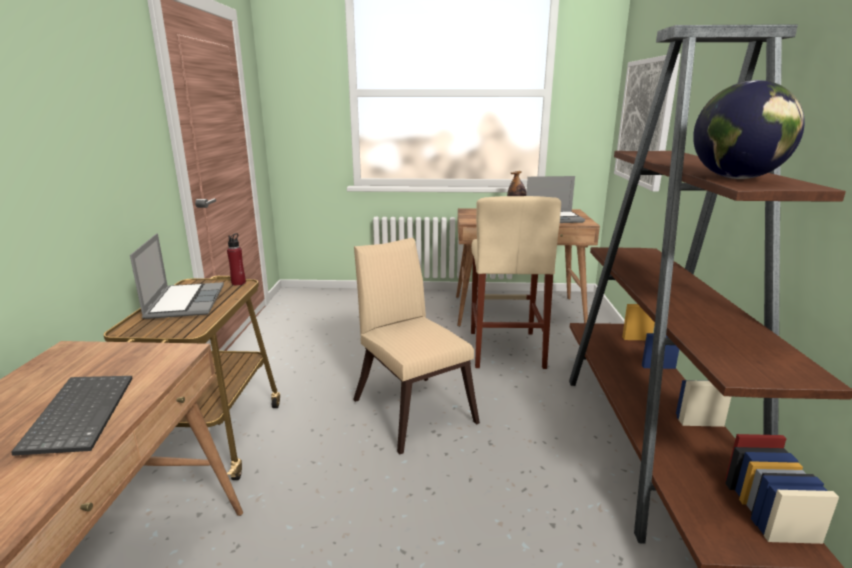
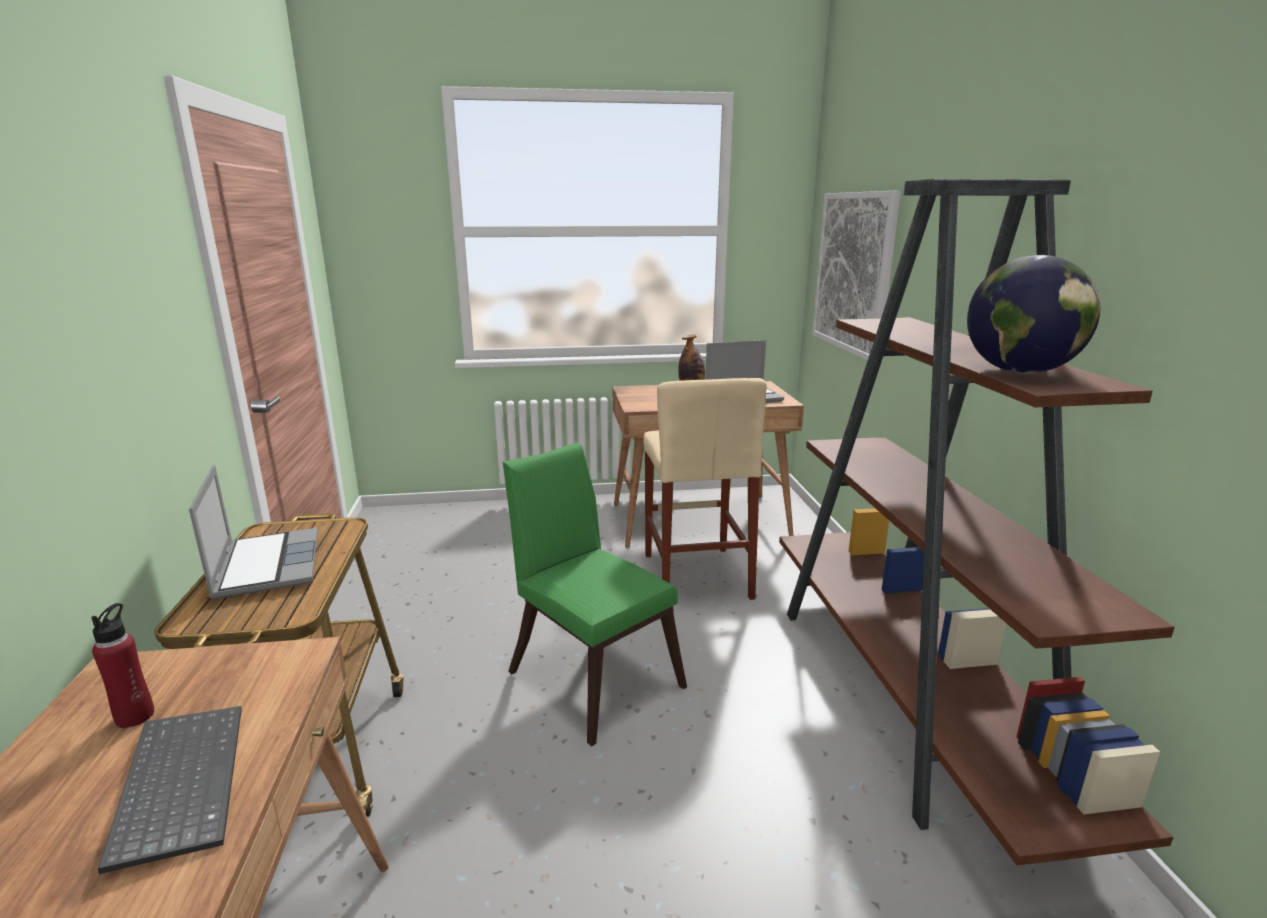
camera: 10 degrees left, 0 degrees up
(238, 283) = (338, 525): red bottle -> red bottle (135, 716)
(411, 407) = (591, 673): beige chair -> green chair

